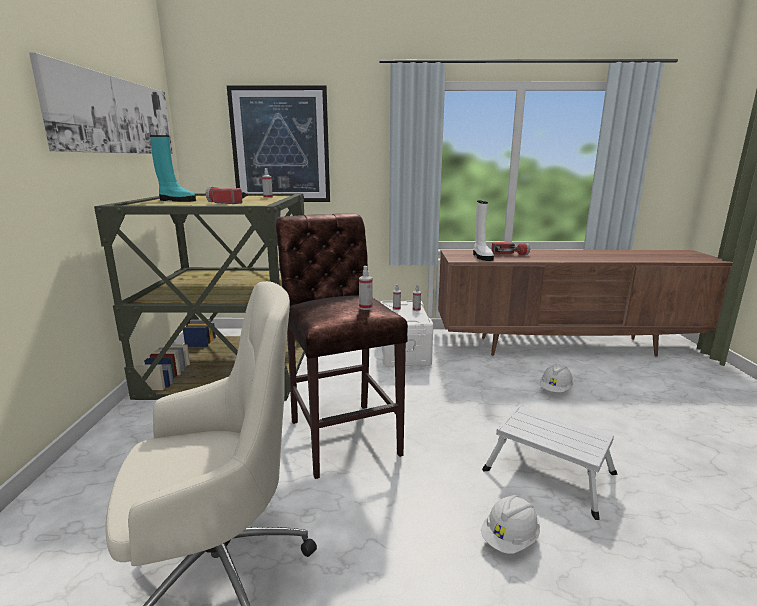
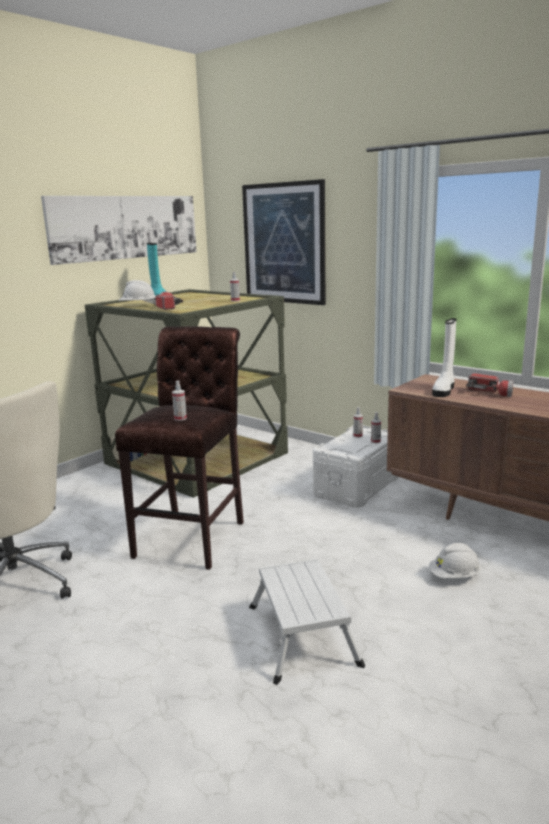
camera: 40 degrees right, 0 degrees up
(510, 539) = (186, 656): white hard hat -> white hard hat (138, 306)

